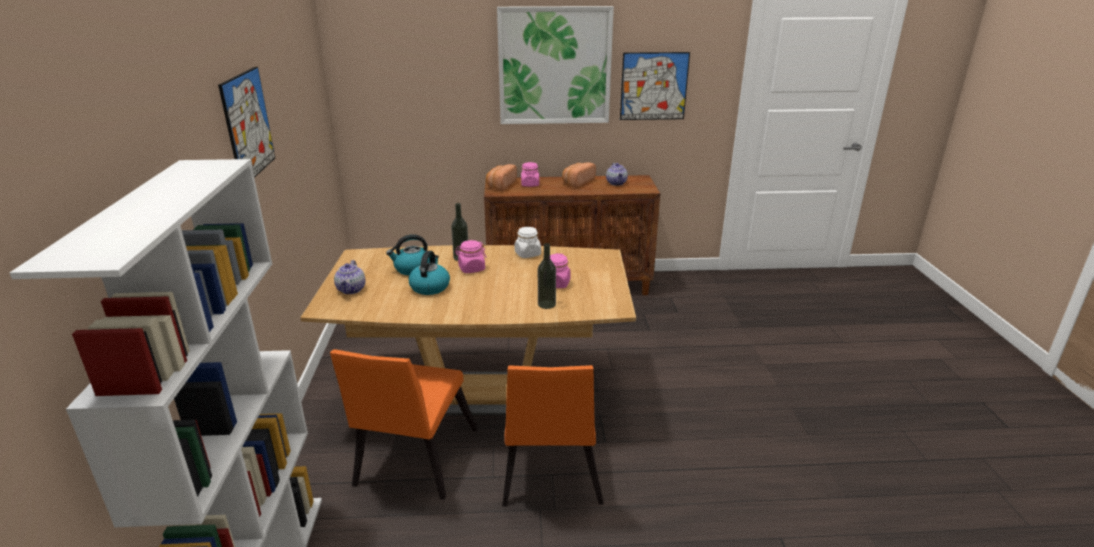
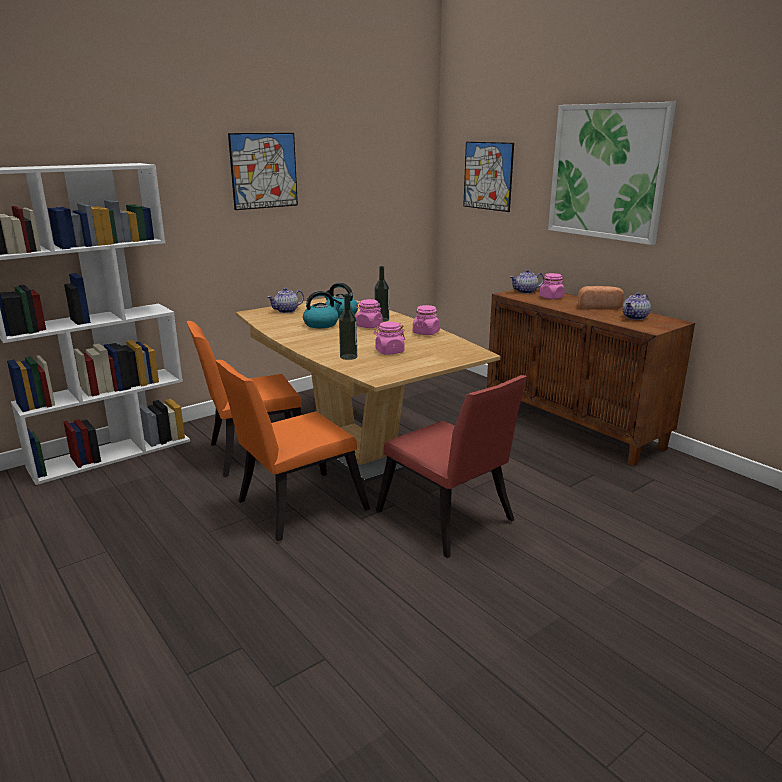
camera: 55 degrees right, 5 degrees down
(500, 185) = (526, 292): bread -> teapot
(527, 254) = (426, 333): white jar -> pink jar
(648, 400) = (448, 521): none -> red chair
(654, 86) = (715, 206): picture -> picture (488, 176)

